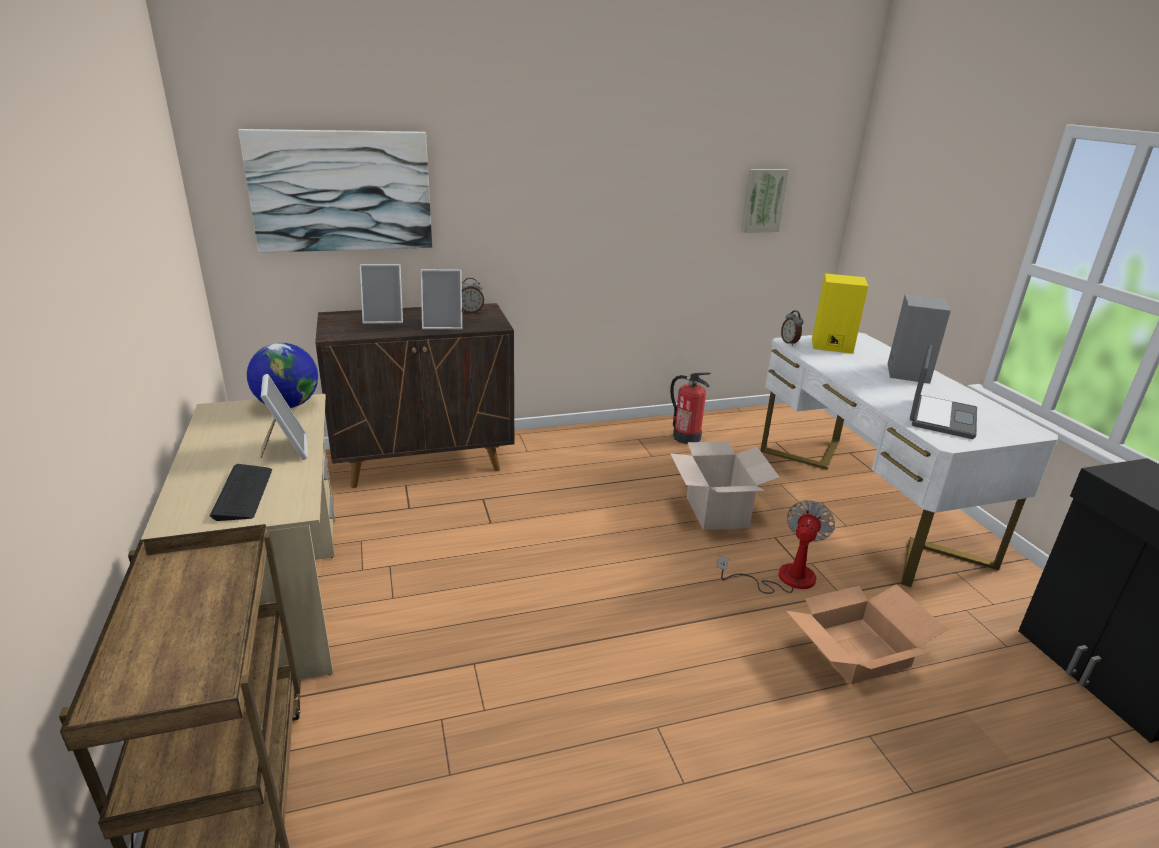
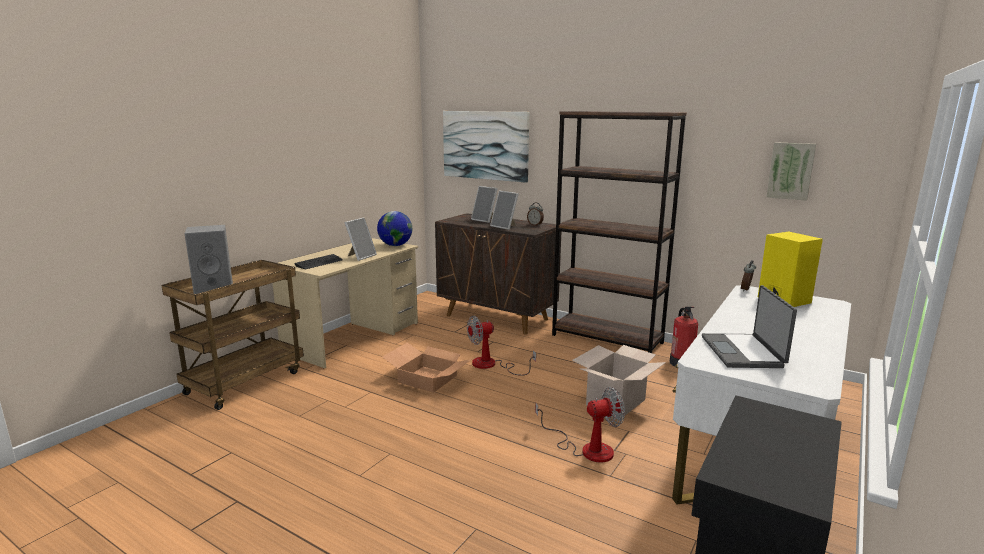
camera: 50 degrees right, 10 degrees down
(540, 533) = (491, 365): none -> fan
(586, 438) = (607, 339): none -> brown bookcase
(857, 651) = (555, 500): cardboard box -> cardboard box (426, 379)
(906, 372) = (806, 328): grey speaker -> grey speaker (215, 287)
(940, 417) = (743, 352): laptop -> laptop turned 105 degrees clockwise

